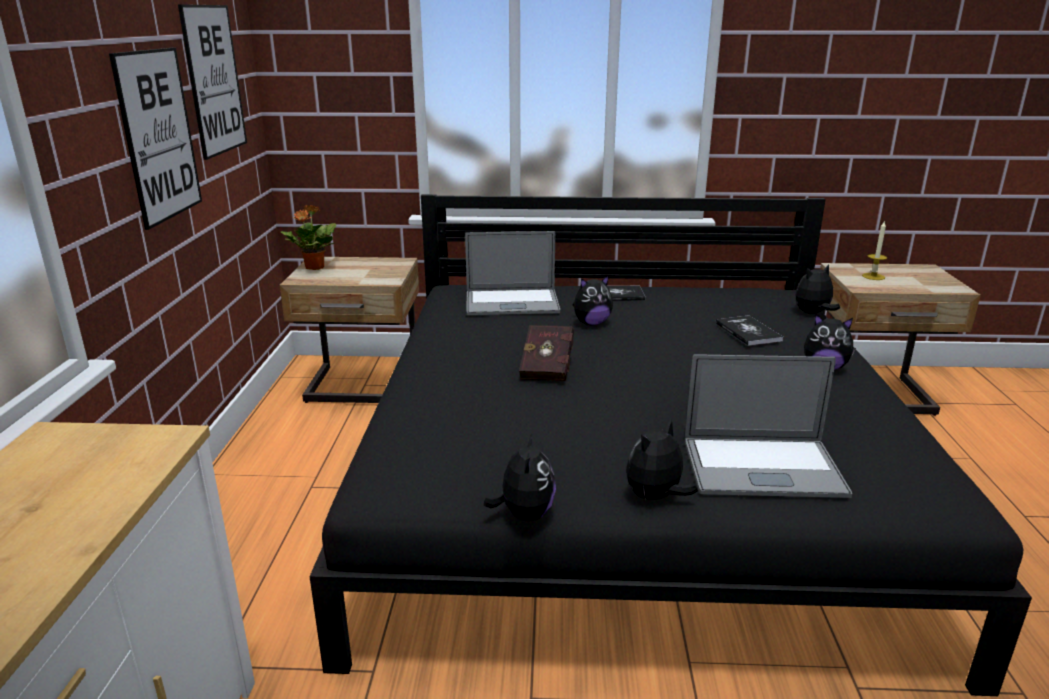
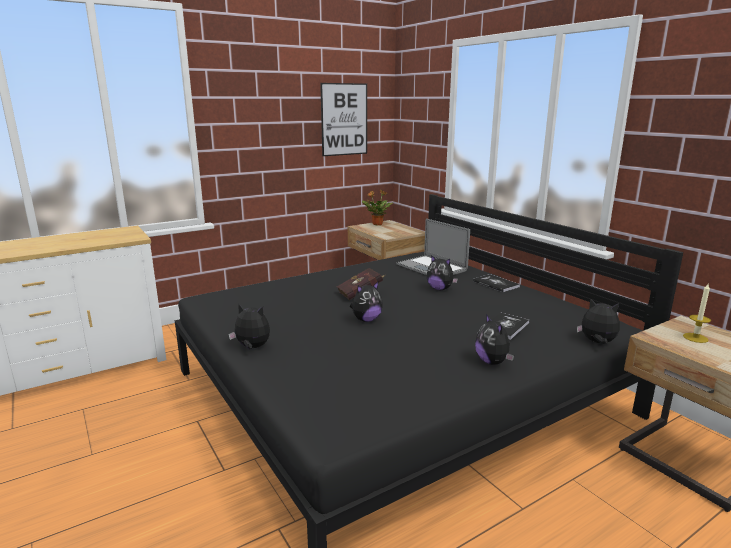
camera: 55 degrees right, 5 degrees down
(159, 135) = (285, 140): picture -> none
(524, 514) = (211, 326): plush toy -> plush toy (366, 320)
(762, 467) = (312, 366): laptop -> none

